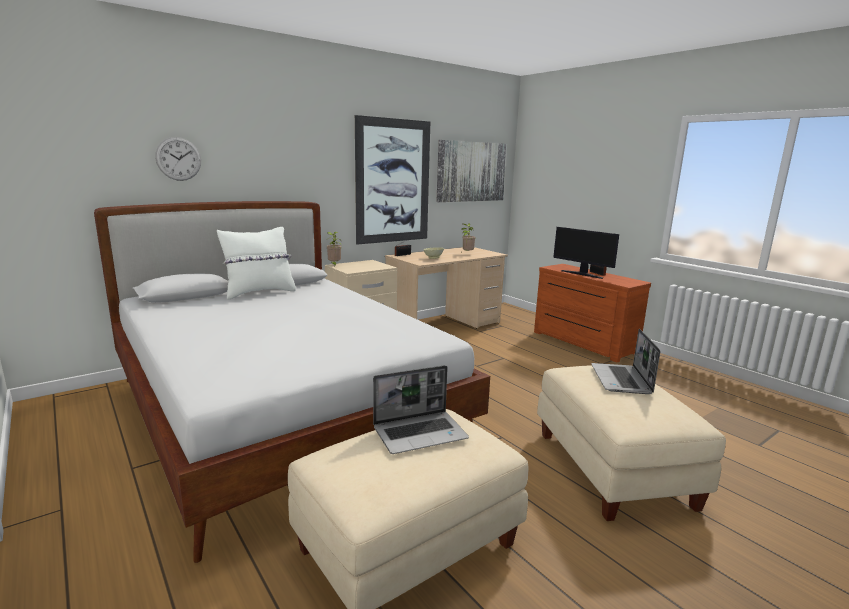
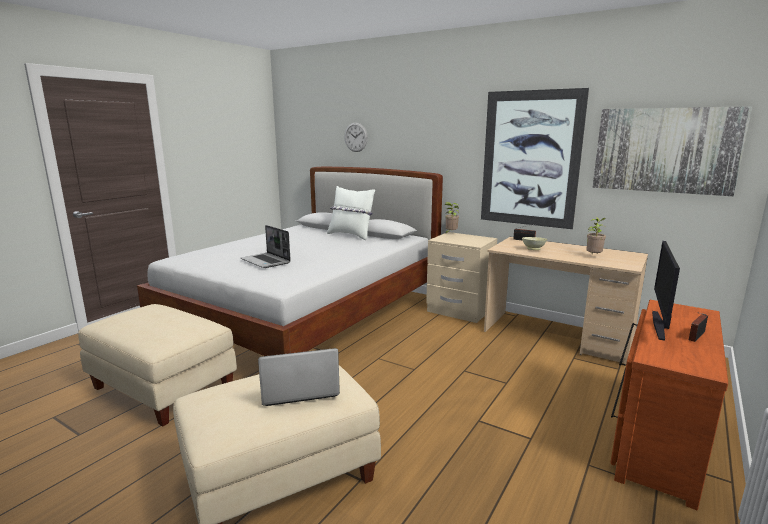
camera: 70 degrees right, 0 degrees up
(420, 433) = (174, 320): laptop -> laptop (266, 261)

